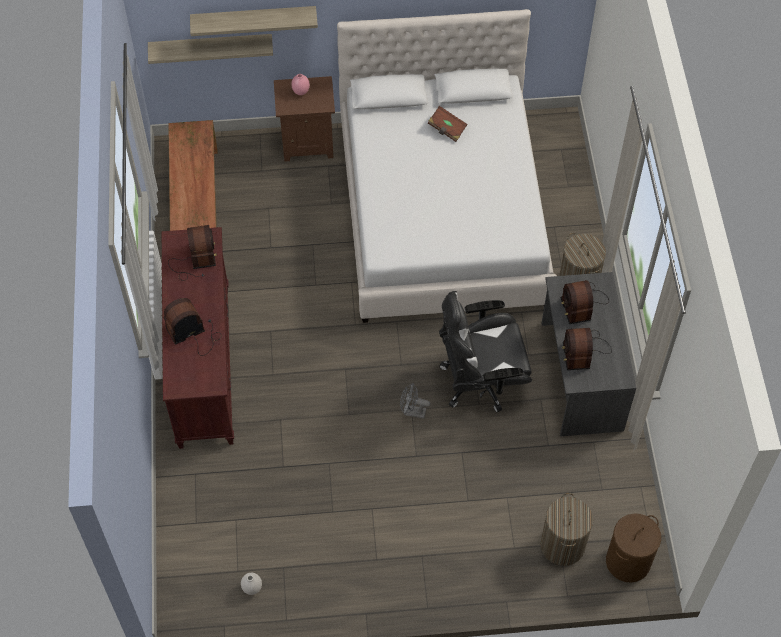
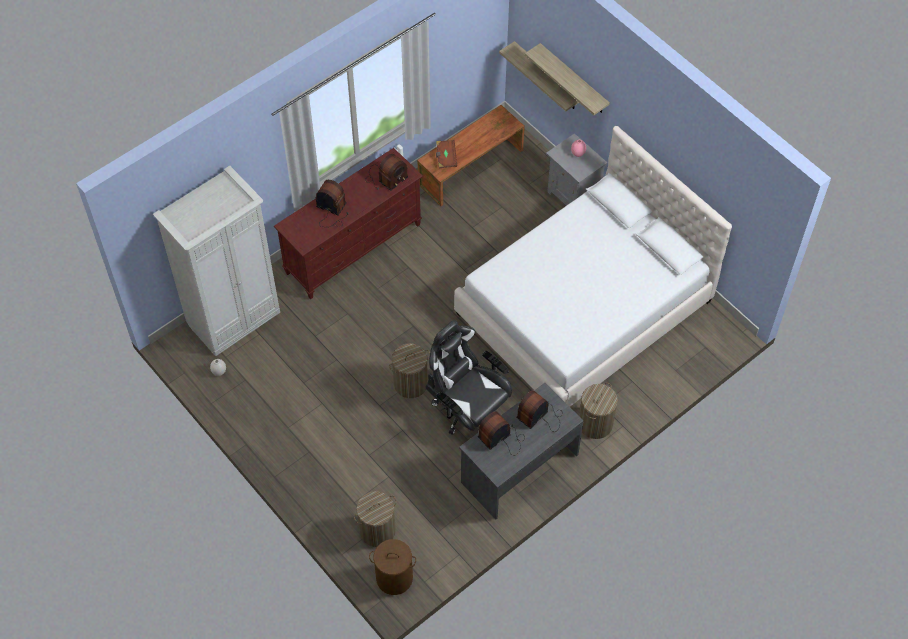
camera: 55 degrees right, 0 degrees up
(194, 533) = (234, 318): none -> white wardrobe
(308, 144) = (573, 196): brown nightstand -> grey nightstand
(412, 412) = (410, 383): grey fan -> laundry basket
(447, 129) = (620, 253): brown book -> brown book (446, 158)

